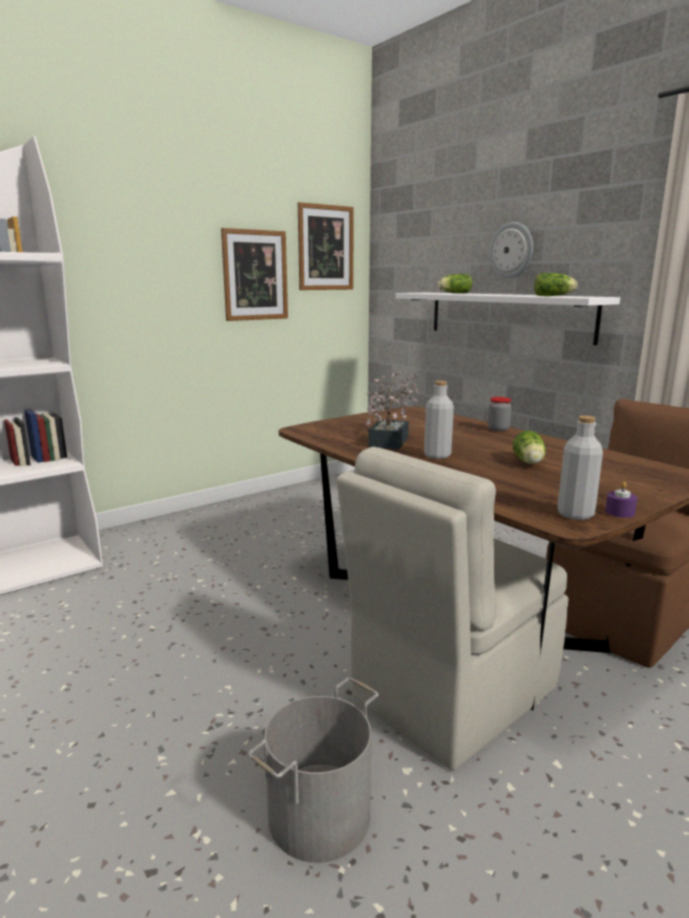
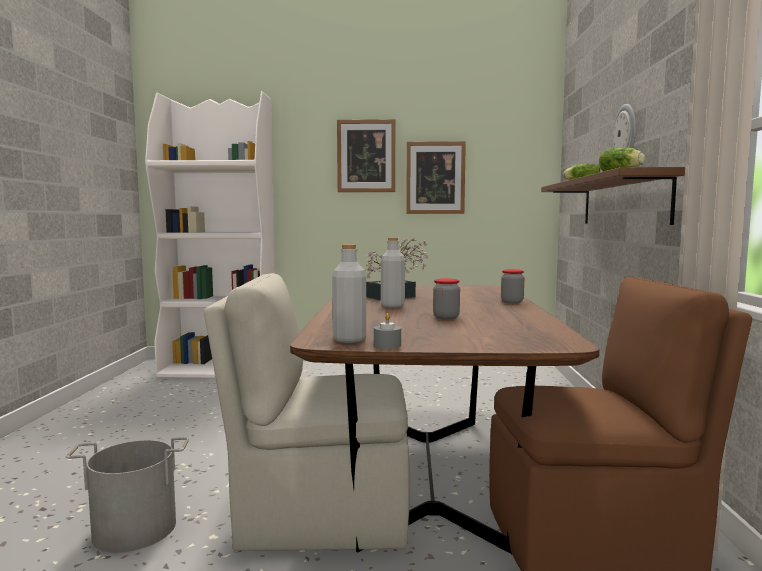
camera: 40 degrees right, 10 degrees down
(325, 248) = (508, 153): picture -> picture (366, 156)
(507, 315) = (622, 201): white shelf -> brown shelf
(529, 462) = (446, 317): lettuce -> jar
(619, 512) = (387, 345): purple candle -> grey candle

